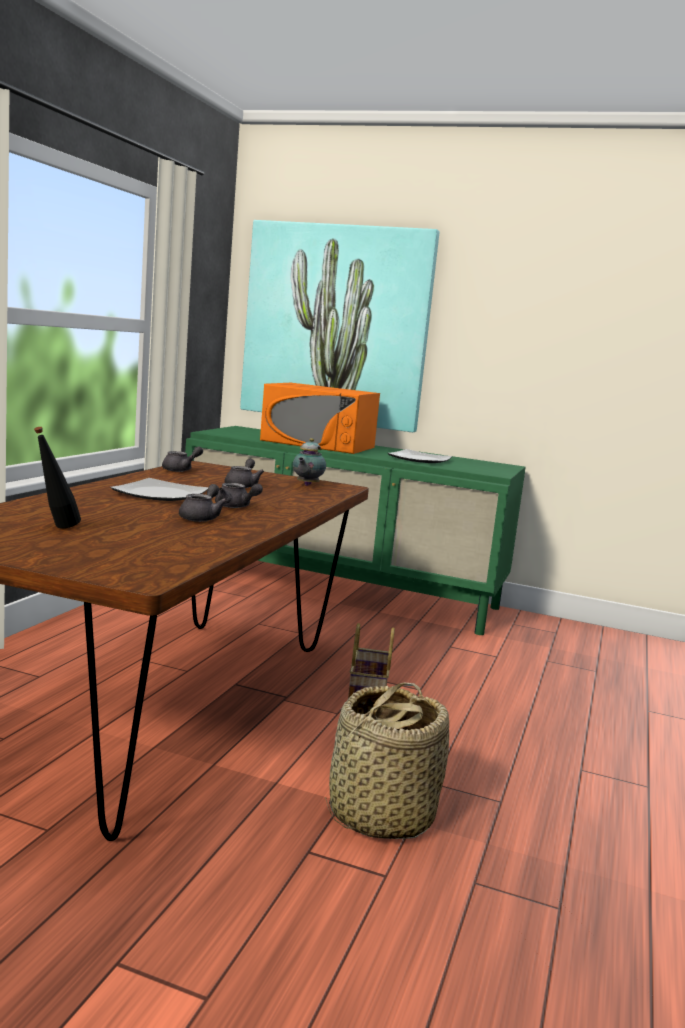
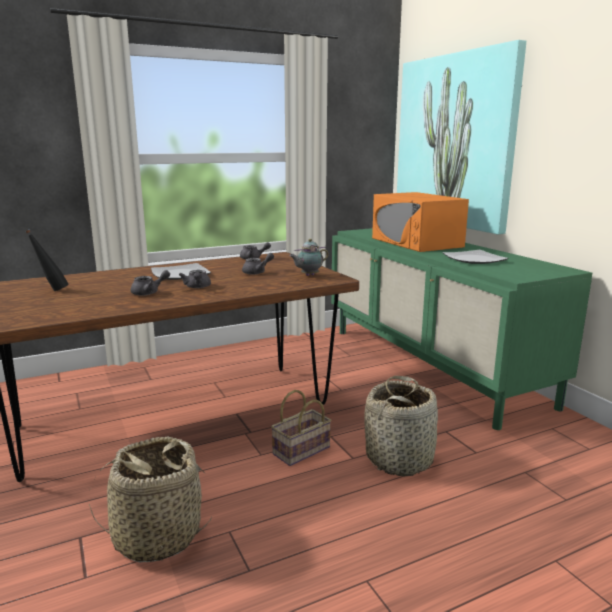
camera: 45 degrees right, 5 degrees up
(454, 678) = (400, 458): none -> basket

